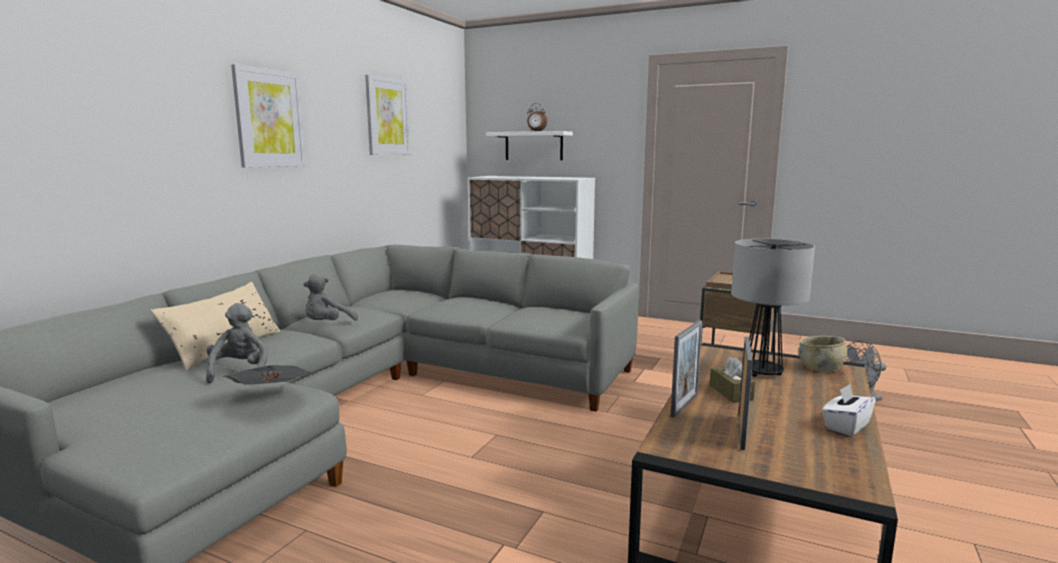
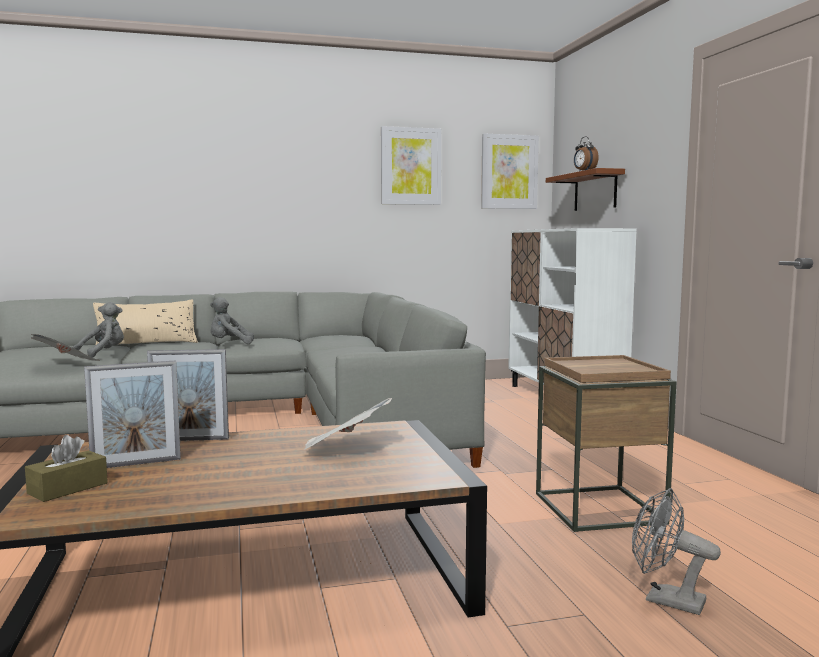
camera: 50 degrees right, 5 degrees down
(269, 118) = (260, 171): picture -> picture (509, 172)
(533, 146) = (595, 191): white shelf -> brown shelf
(730, 392) = (253, 447): brown tissue box -> brown tissue box (68, 488)
(762, 373) = (344, 449): table lamp -> newspaper
(820, 368) = (414, 468): beige bowl -> none
(846, 426) = (205, 496): white tissue box -> none

